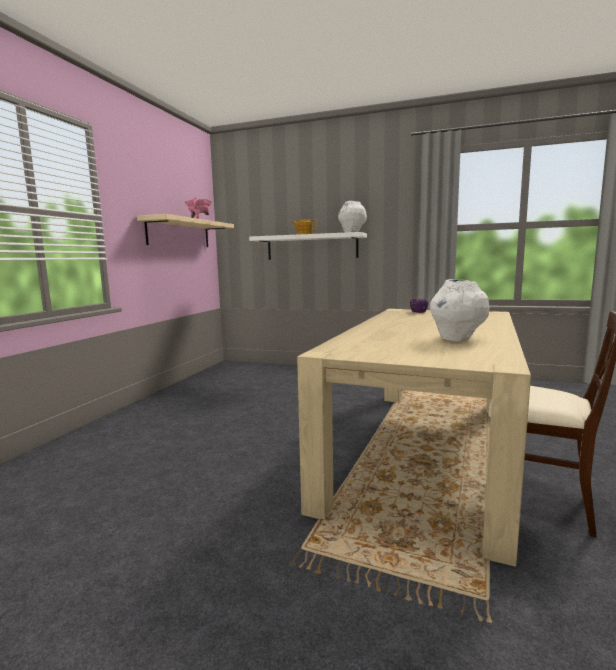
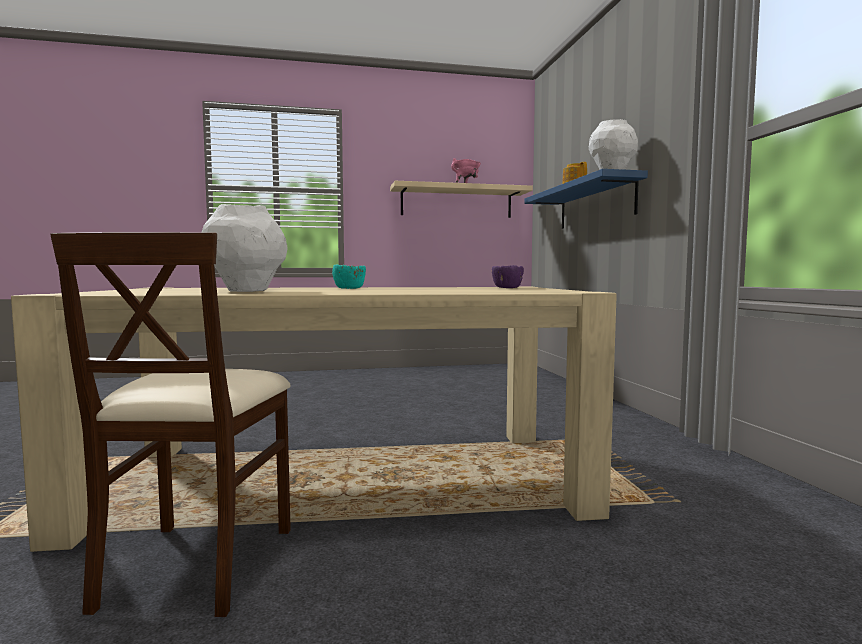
camera: 60 degrees right, 5 degrees down
(311, 247) = (595, 204): white shelf -> blue shelf
(408, 326) = (349, 288): none -> turquoise bowl

